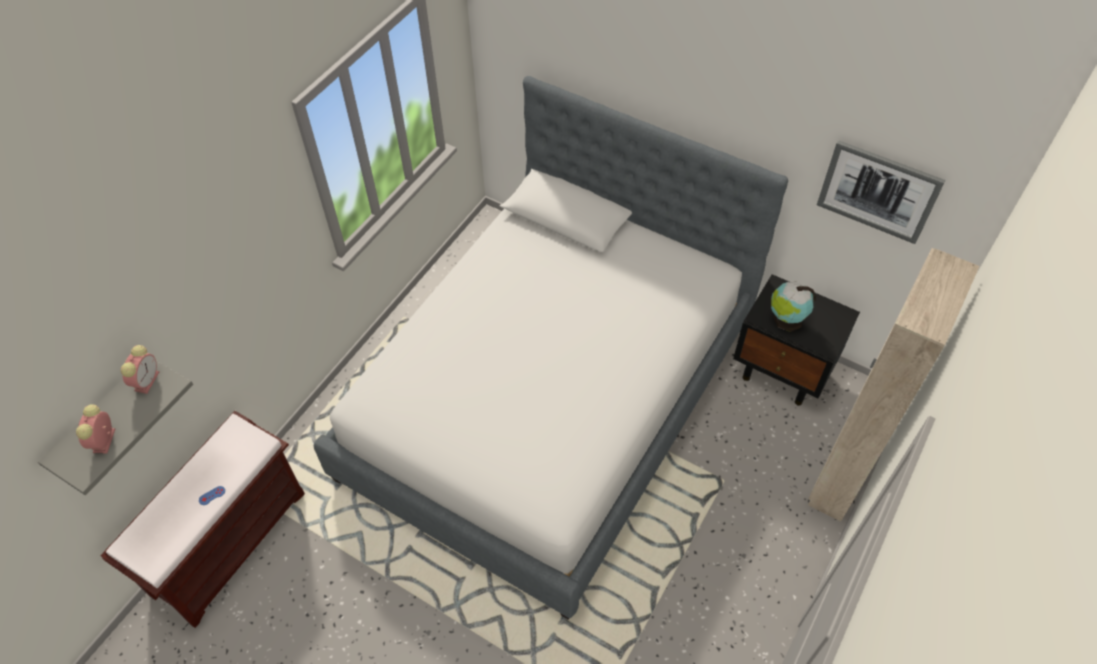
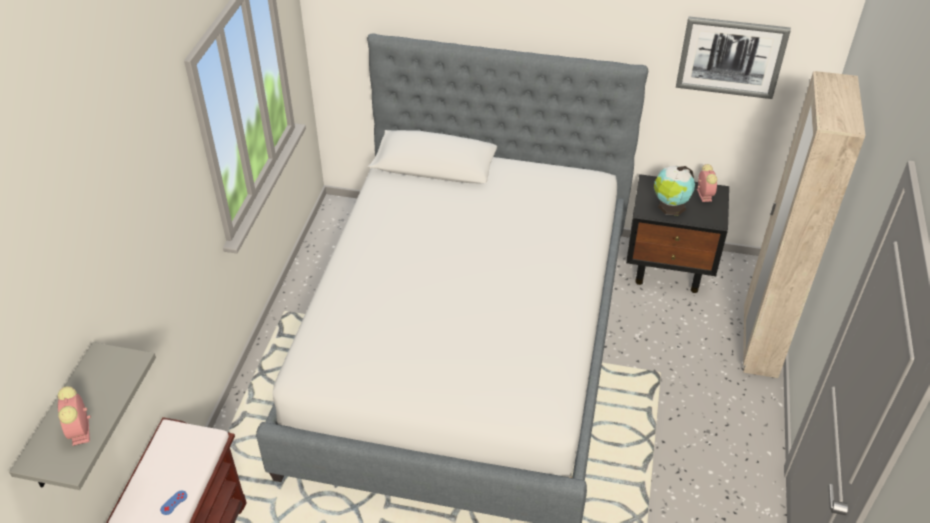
camera: 20 degrees left, 10 degrees down
(147, 380) = (103, 364): alarm clock -> alarm clock (703, 194)

